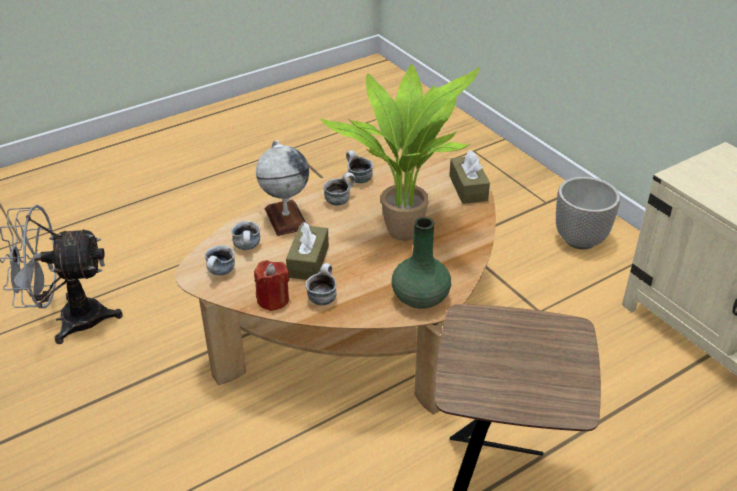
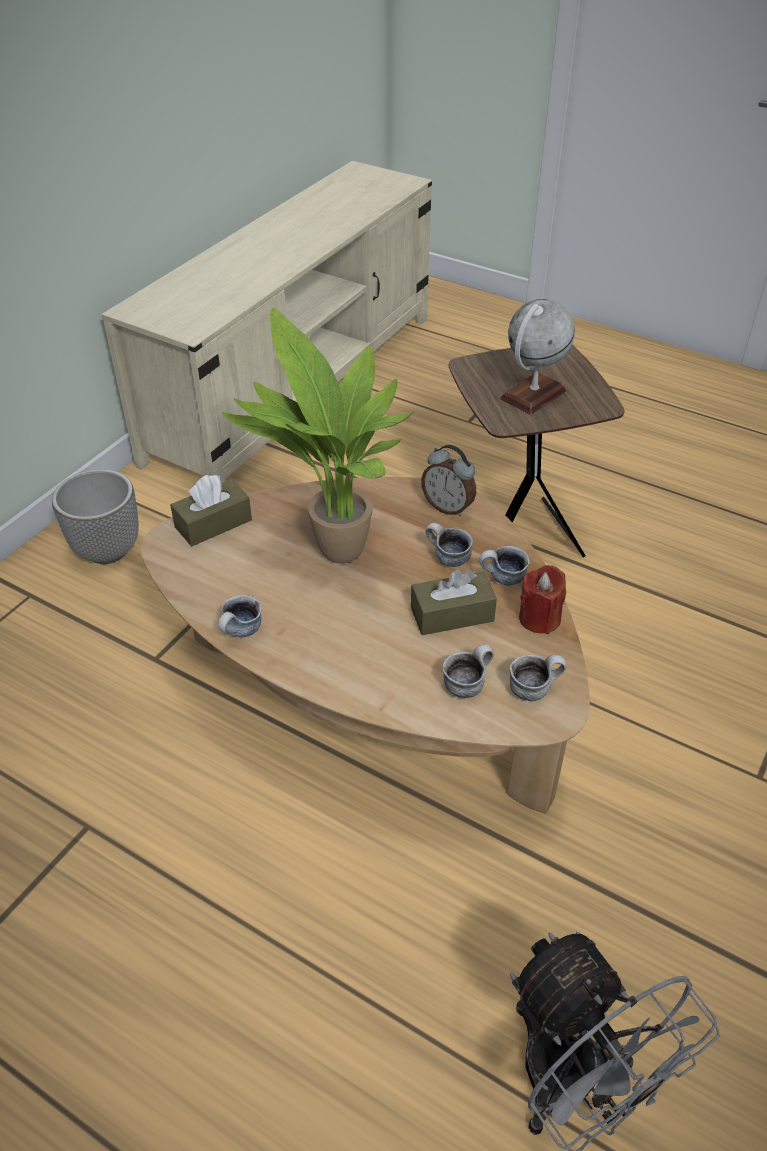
camera: 115 degrees left, 5 degrees up
(286, 218) = (379, 672): globe -> globe (533, 395)
(339, 199) = (303, 633): mug -> mug (447, 559)
(420, 298) = (448, 507): green vase -> alarm clock

